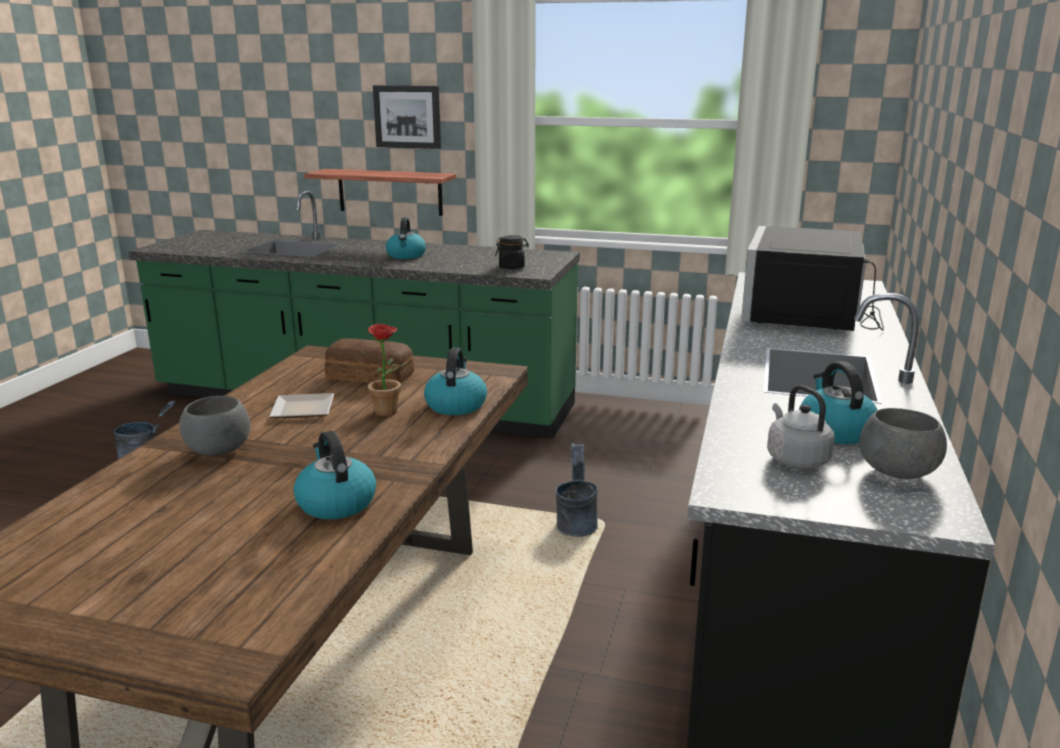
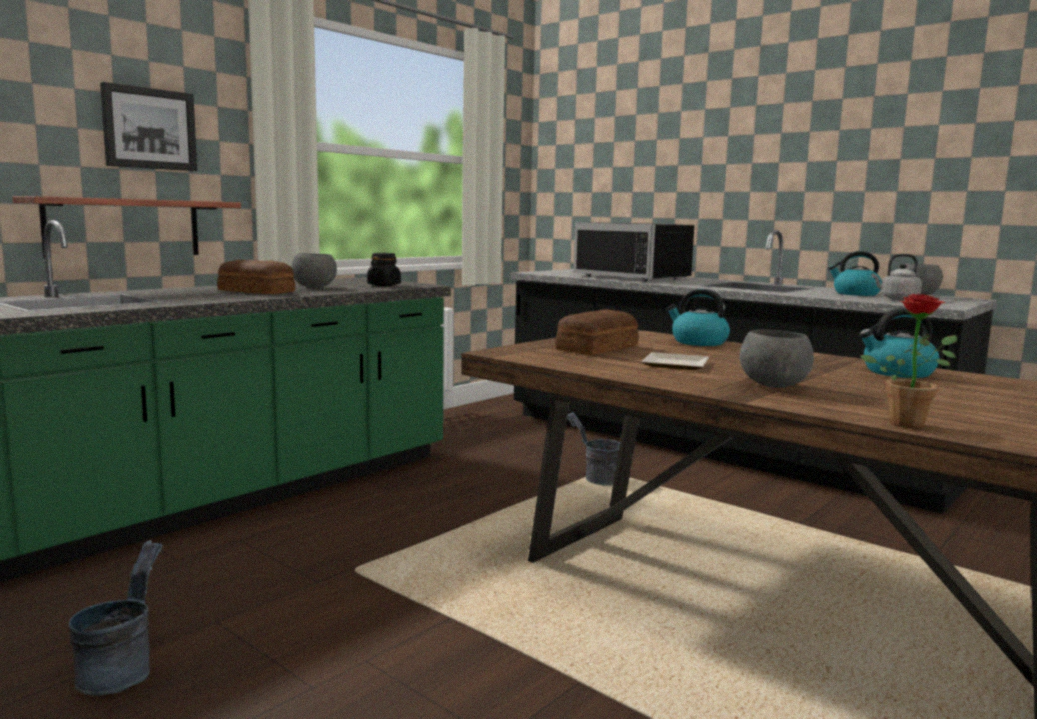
camera: 65 degrees left, 10 degrees down
(390, 412) = (703, 352): potted plant -> potted plant (909, 423)
(406, 256) = (256, 291): kettle -> bread
(456, 259) = (314, 287): none -> grey bowl

